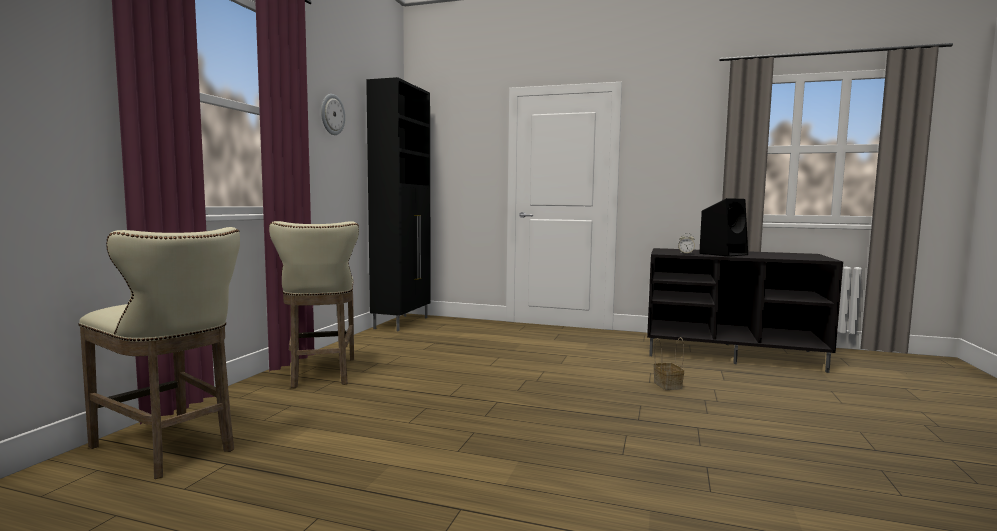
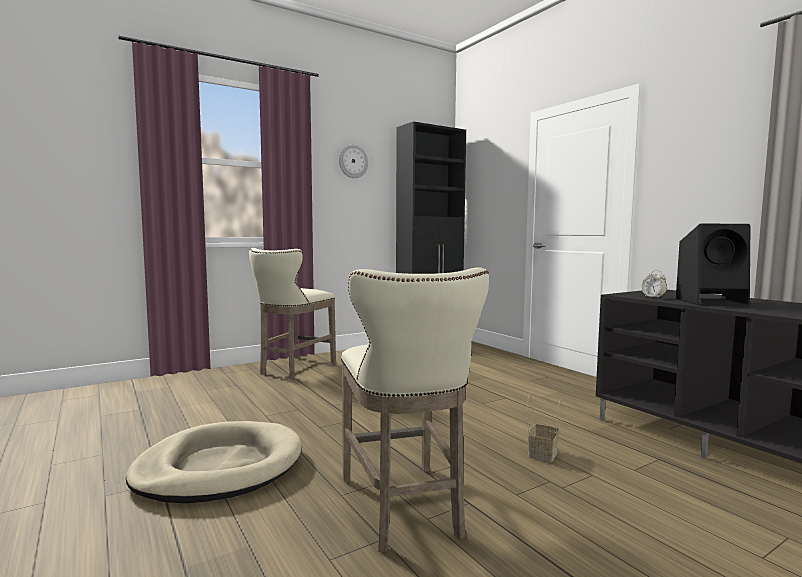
camera: 40 degrees right, 0 degrees up
(169, 449) = (139, 393): beige stool -> beige stool (403, 510)
(483, 476) = (219, 467): none -> beige dog bed

